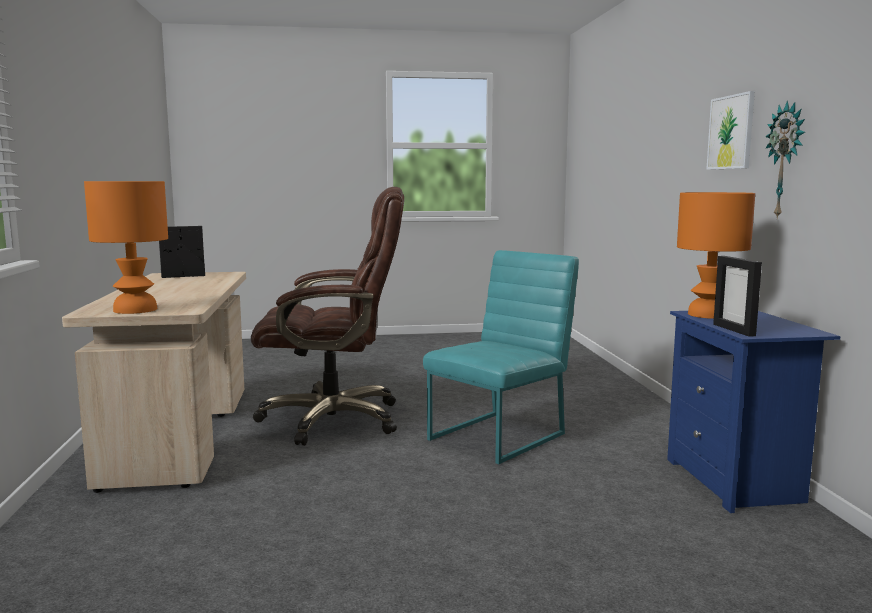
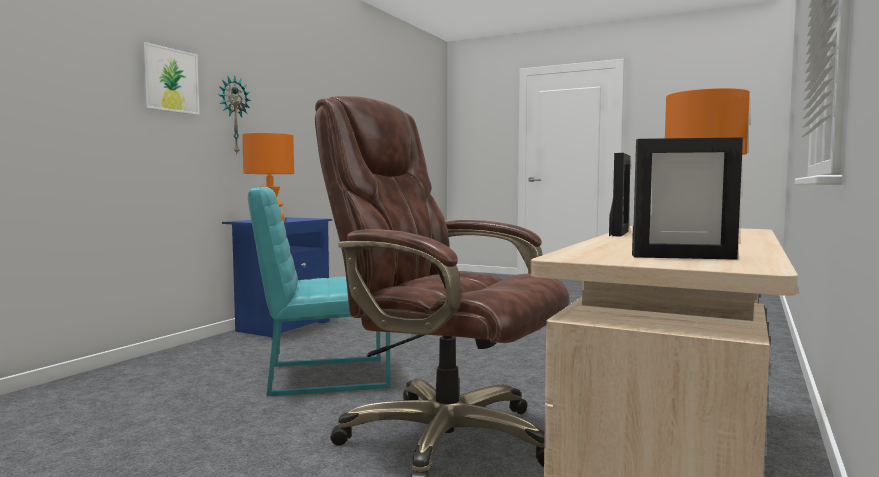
camera: 145 degrees left, 5 degrees down
(735, 330) = (311, 219): picture frame -> picture frame (619, 233)

